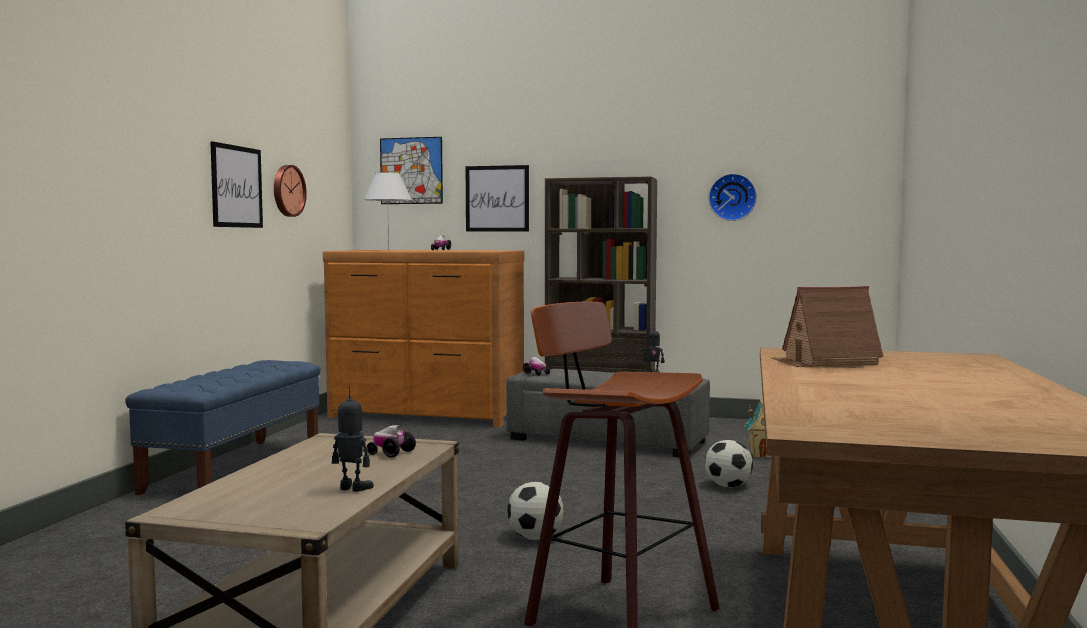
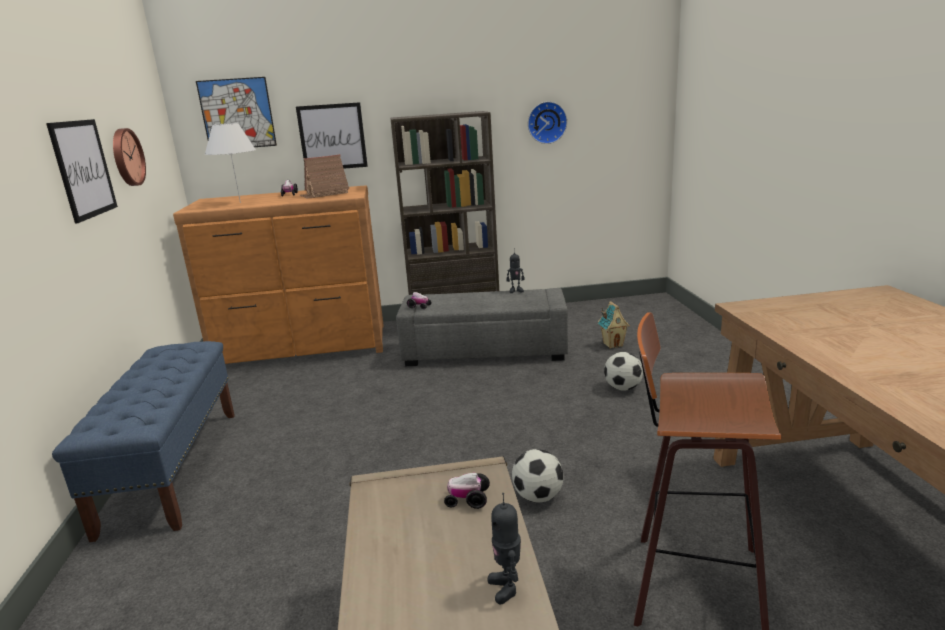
camera: 20 degrees left, 15 degrees up
(352, 489) = (506, 587): toy robot -> toy robot turned 105 degrees counterclockwise
(825, 361) = (812, 326): toy house -> toy house (324, 194)

